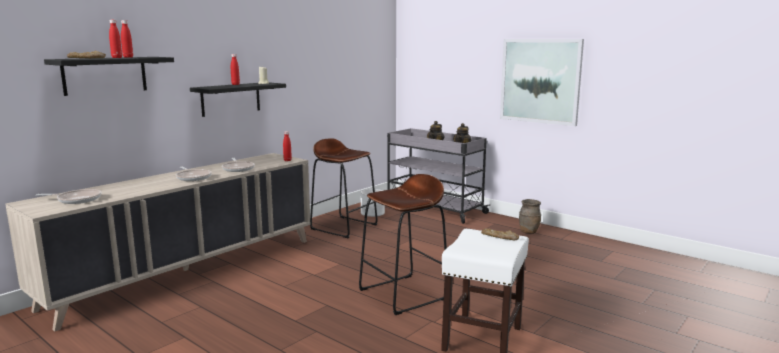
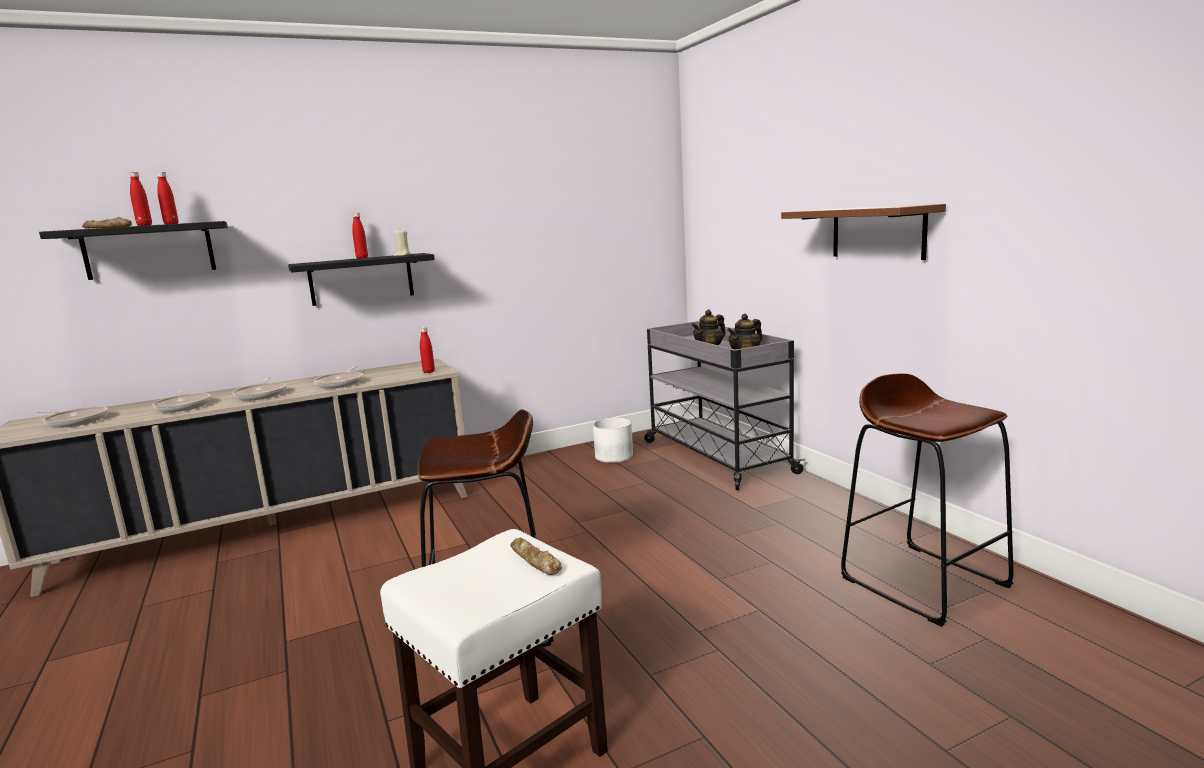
camera: 25 degrees right, 0 degrees up
(146, 186) = (184, 406): none -> frying pan
(344, 227) = (546, 476): brown stool -> brown stool (924, 581)
(528, 232) = (842, 521): brown vase -> none
(540, 81) = (877, 232): picture -> brown shelf

